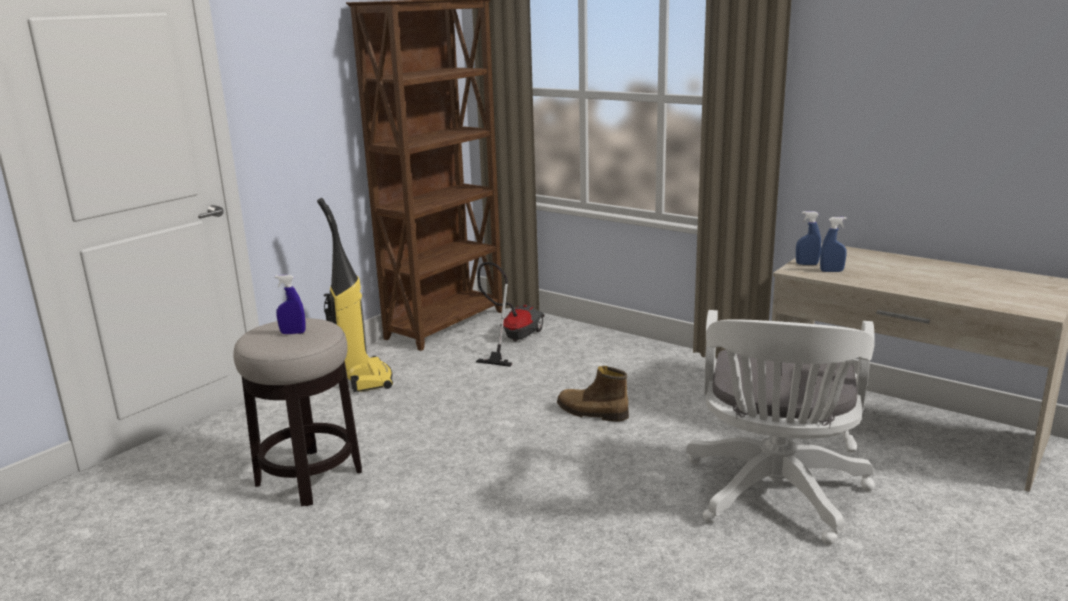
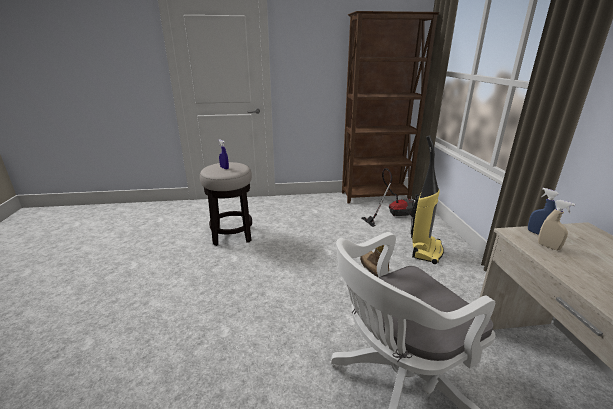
camera: 45 degrees right, 5 degrees up
(364, 378) = (310, 205): vacuum cleaner -> vacuum cleaner (425, 250)
(831, 271) = (548, 246): blue spray bottle -> beige spray bottle

